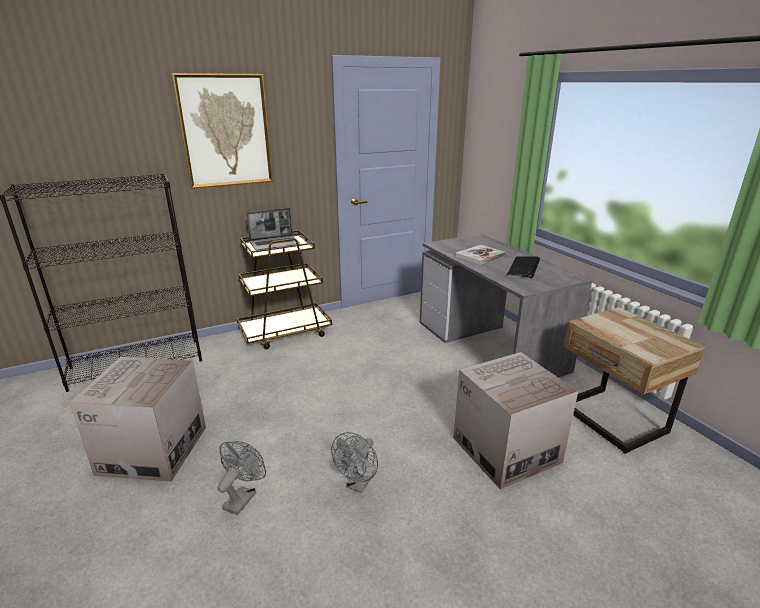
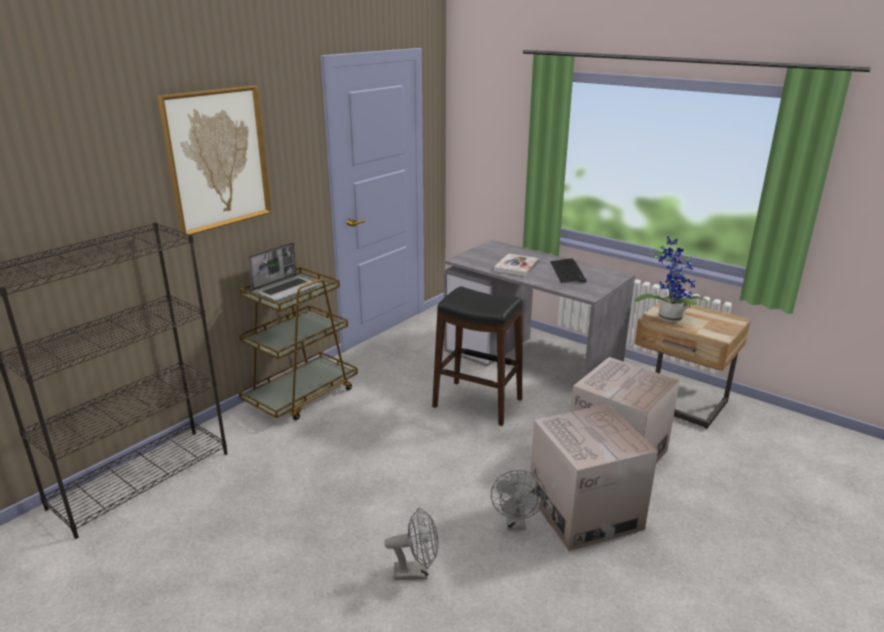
camera: 25 degrees left, 0 degrees up
(153, 450) = (271, 563): cardboard box -> cardboard box (584, 511)
(243, 497) = (416, 572): grey fan -> grey fan turned 90 degrees clockwise
(412, 370) = (477, 403): none -> black stool
(604, 325) = (668, 316): none -> potted plant

